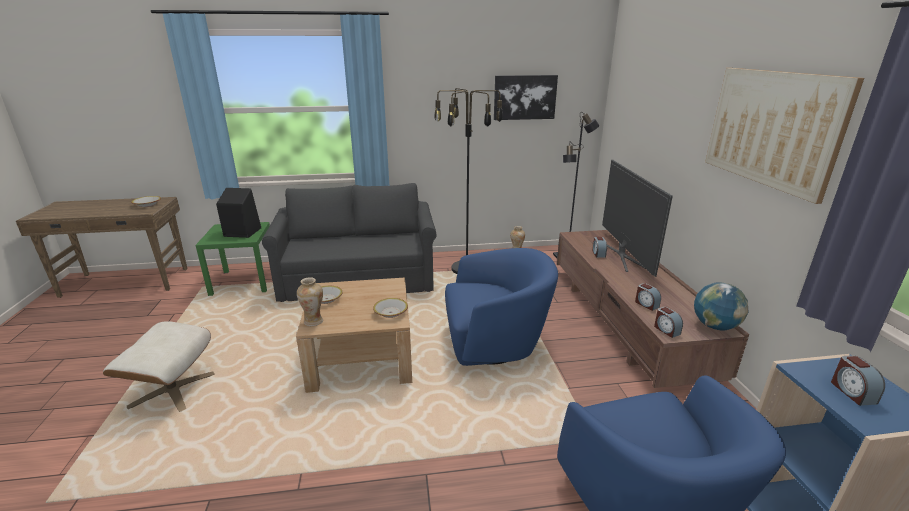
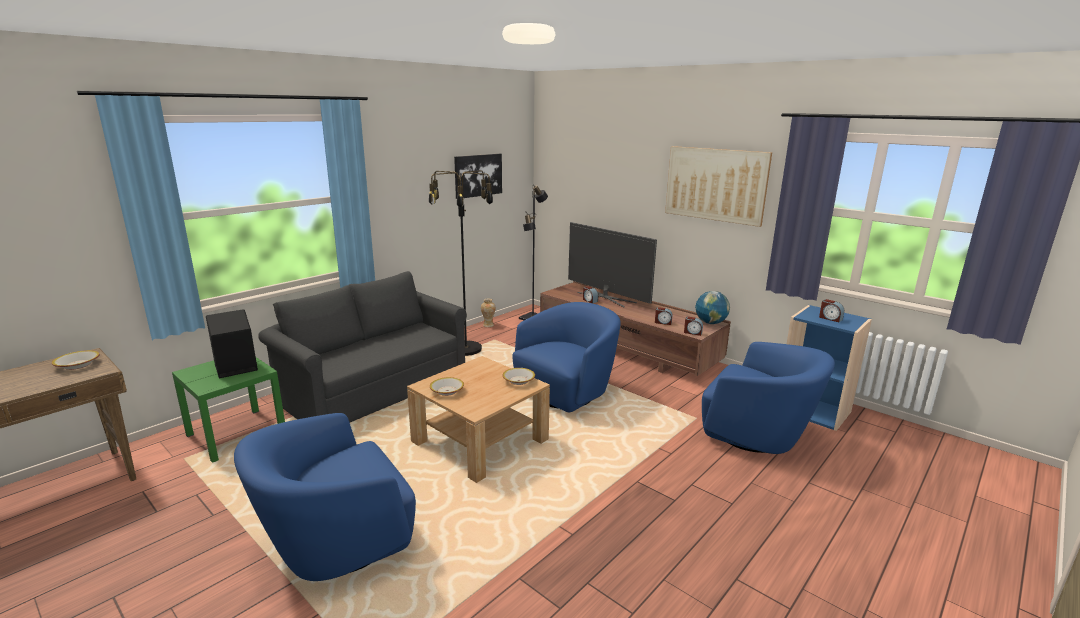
camera: 40 degrees left, 5 degrees down
(172, 390) = (337, 544): beige ottoman -> blue armchair
(313, 321) = (469, 408): vase -> none

